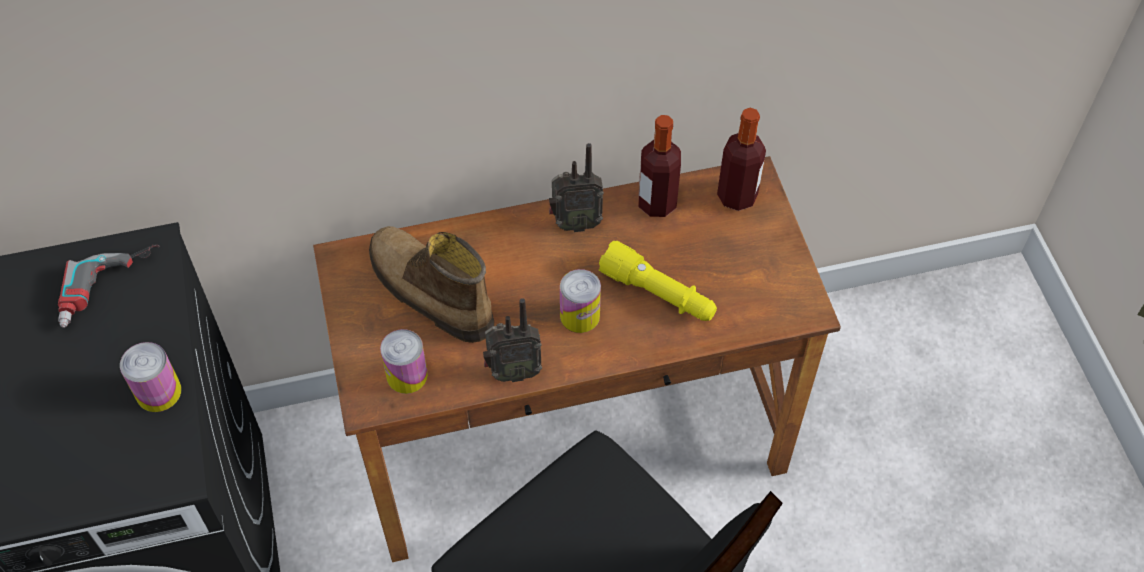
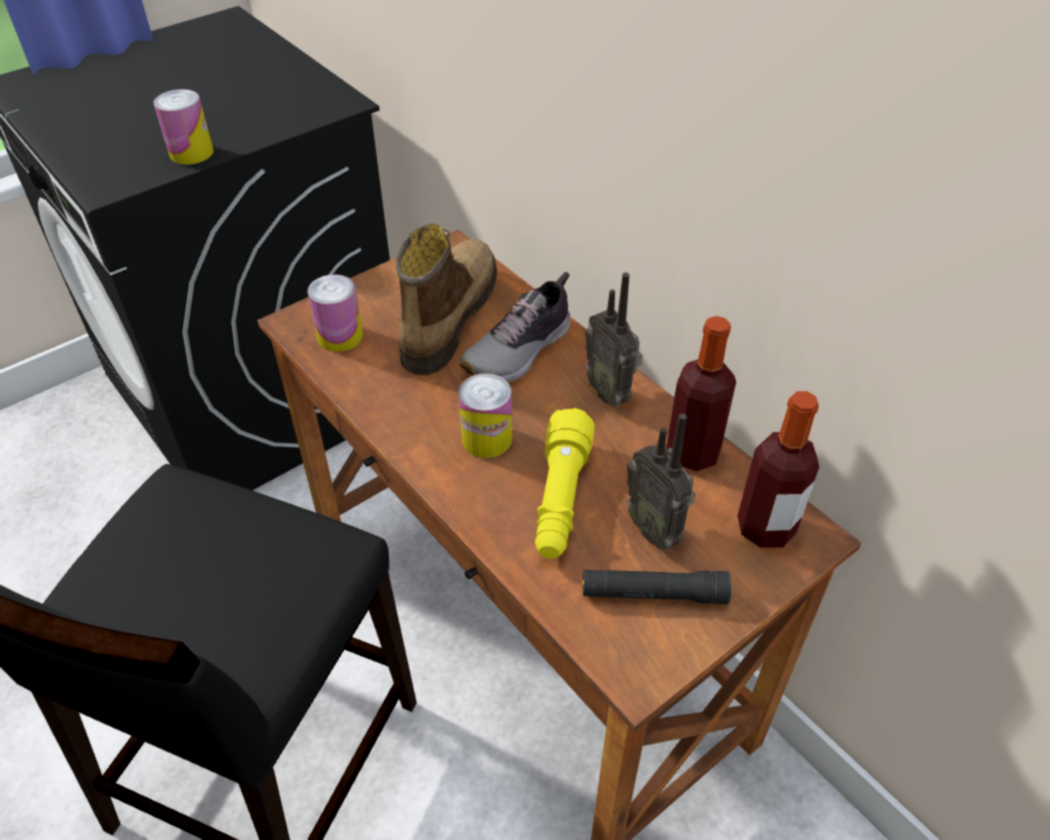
camera: 65 degrees right, 10 degrees down
(110, 290) = (287, 99): power drill -> none
(499, 260) = (520, 351): none -> shoe
(512, 371) = (382, 410): radio -> radio (655, 529)
(758, 277) = (653, 594): none -> black flashlight

